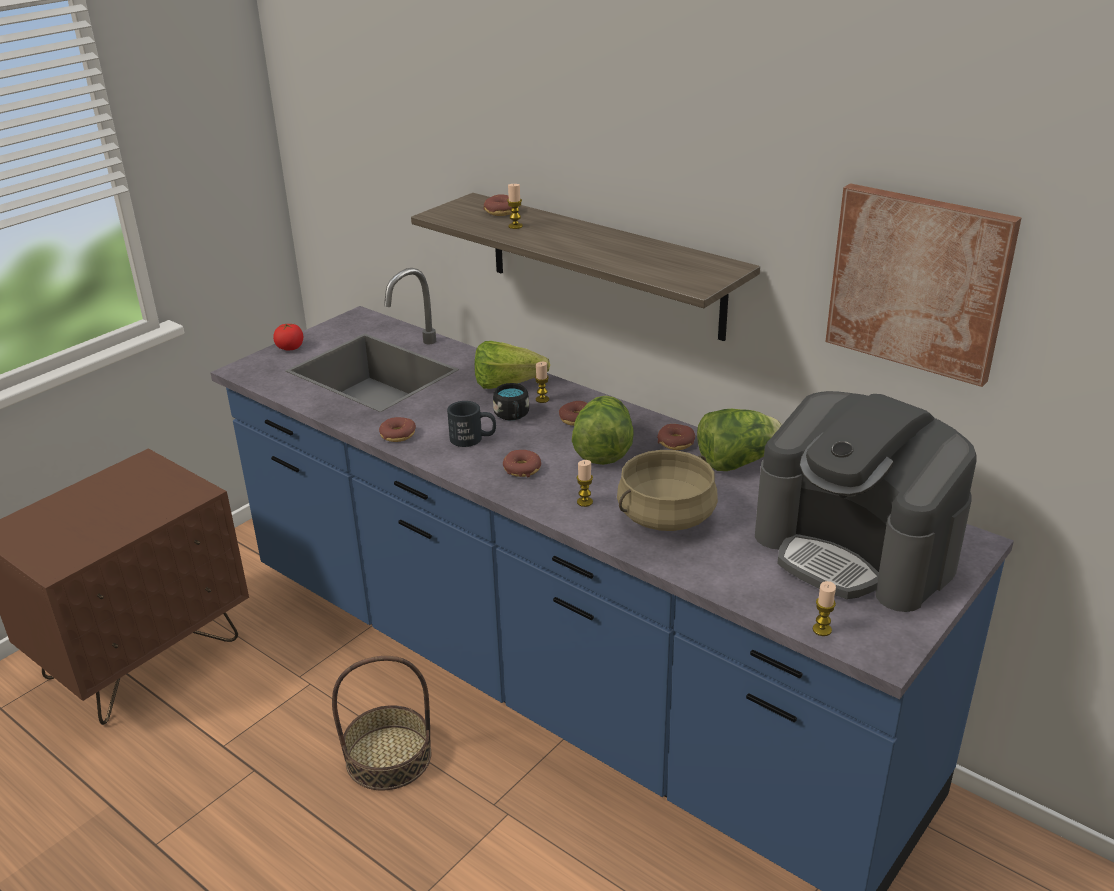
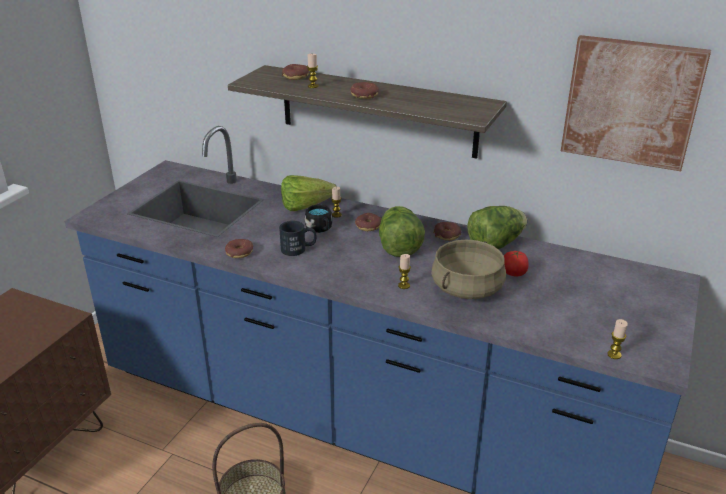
camera: 15 degrees left, 0 degrees up
(290, 348) = (123, 196): tomato -> tomato (514, 273)
(522, 469) = (346, 267): donut -> donut (364, 95)
(856, 550) = (606, 295): coffee machine -> none

